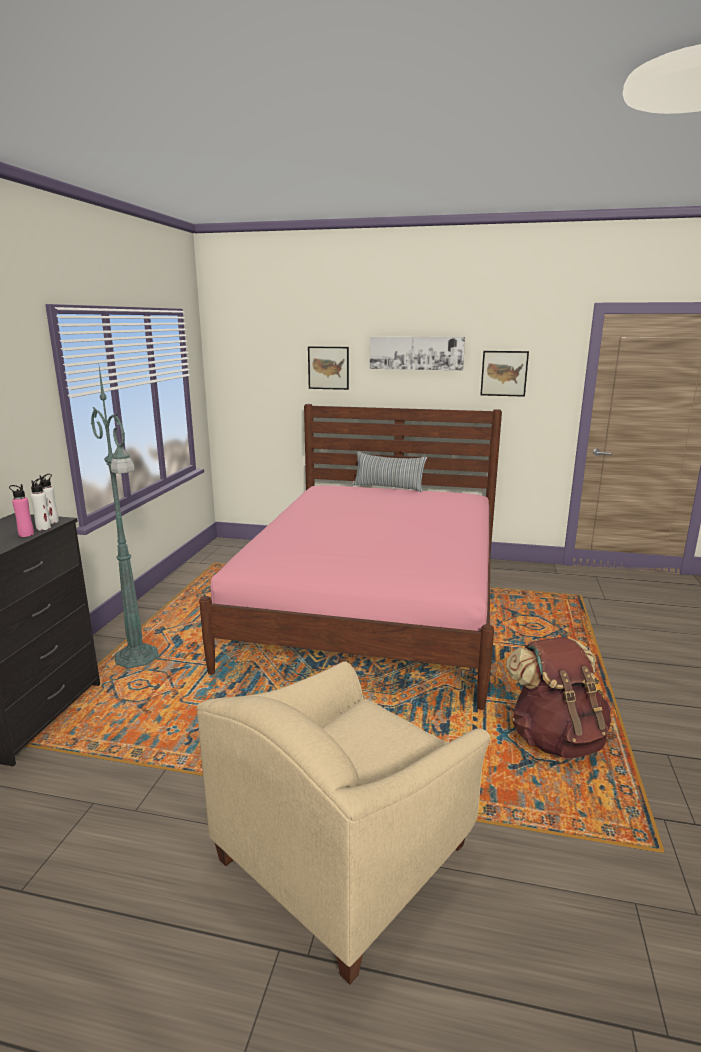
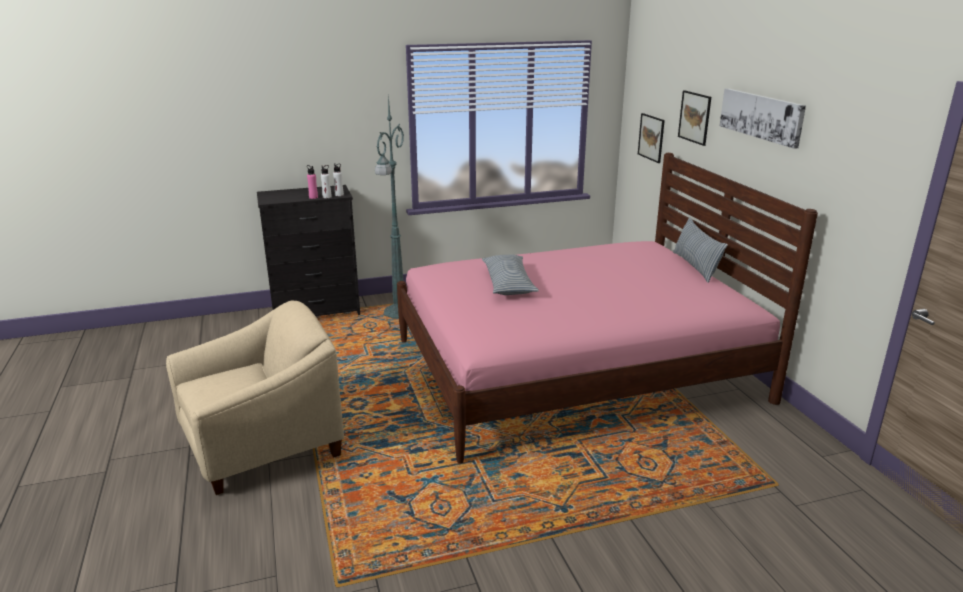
camera: 60 degrees right, 5 degrees up
(344, 541) = (508, 283): none -> pillow
(345, 854) = (262, 446): beige armchair -> beige armchair turned 135 degrees clockwise
(504, 373) = (836, 163): picture -> picture (651, 137)
(555, 738) = (448, 510): brown backpack -> none

